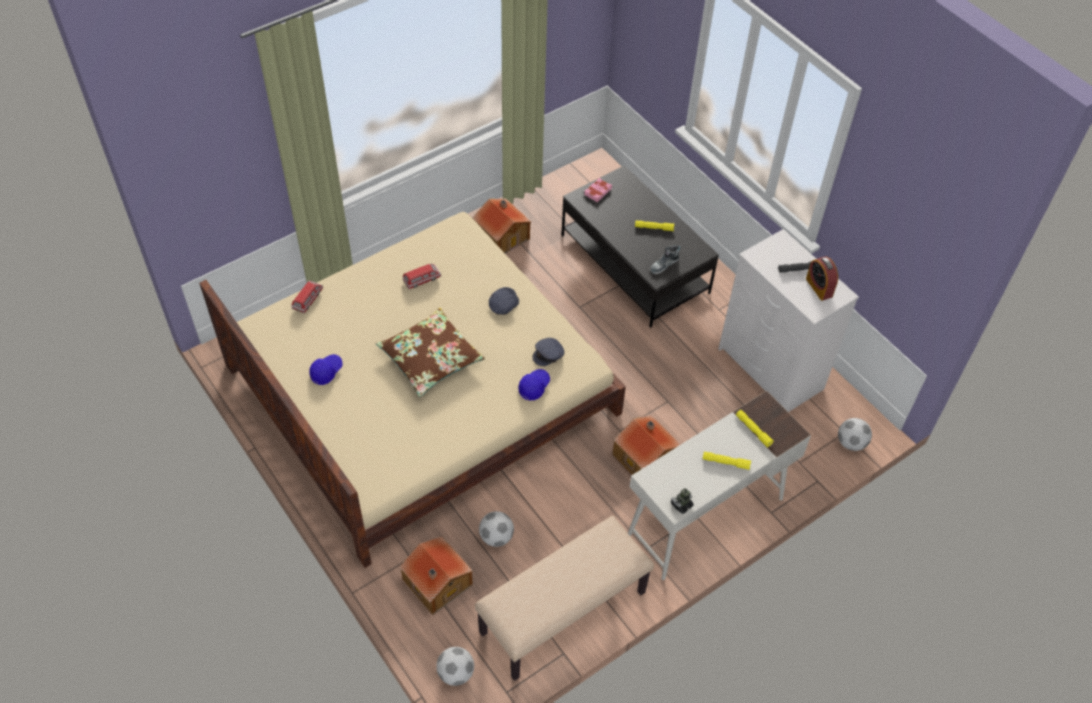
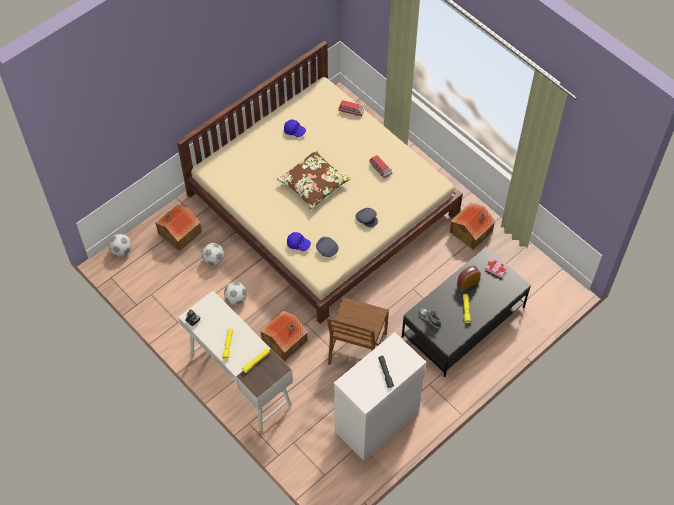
camera: 85 degrees right, 5 degrees up
(563, 613) = (163, 302): beige bench -> none
(664, 377) = (357, 349): none -> brown chair
(819, 287) = (369, 386): alarm clock -> alarm clock (468, 283)
(851, 443) = (315, 479): football -> football (236, 299)

